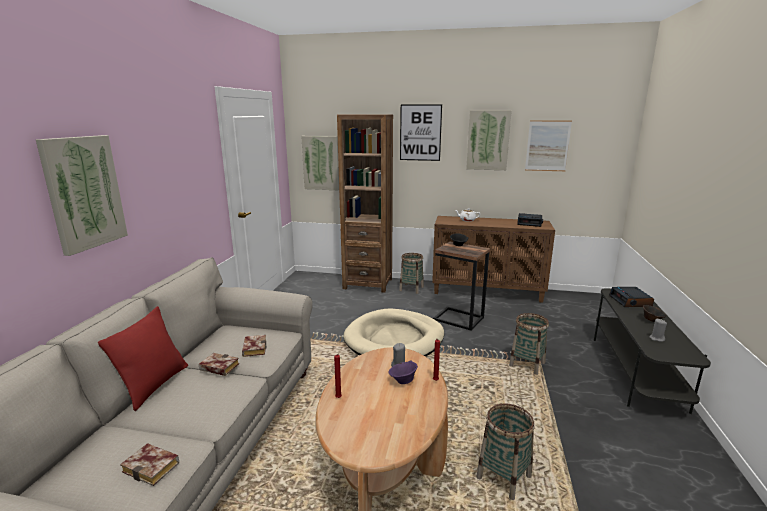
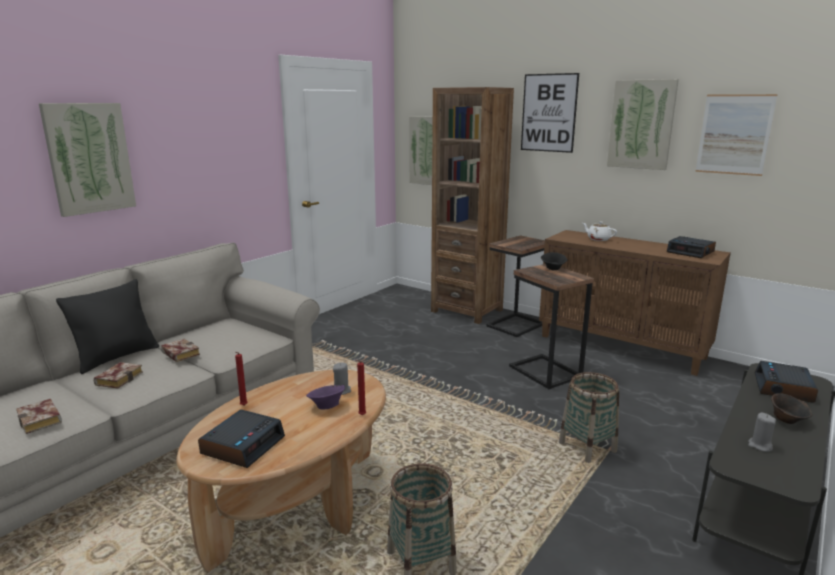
camera: 25 degrees right, 0 degrees up
(154, 385) = (117, 357): red pillow -> black pillow
(254, 348) = (227, 343): book -> book (119, 378)
(378, 430) = (243, 445): none -> alarm clock
(394, 339) = (439, 378): beige dog bed -> none
(411, 289) = (517, 325): basket -> side table

